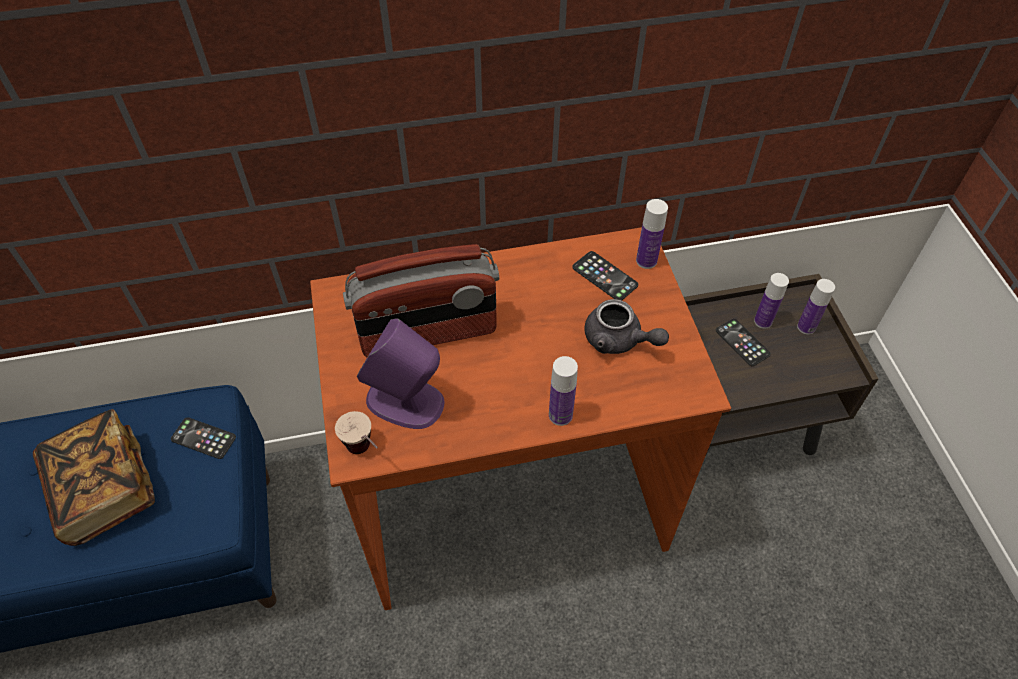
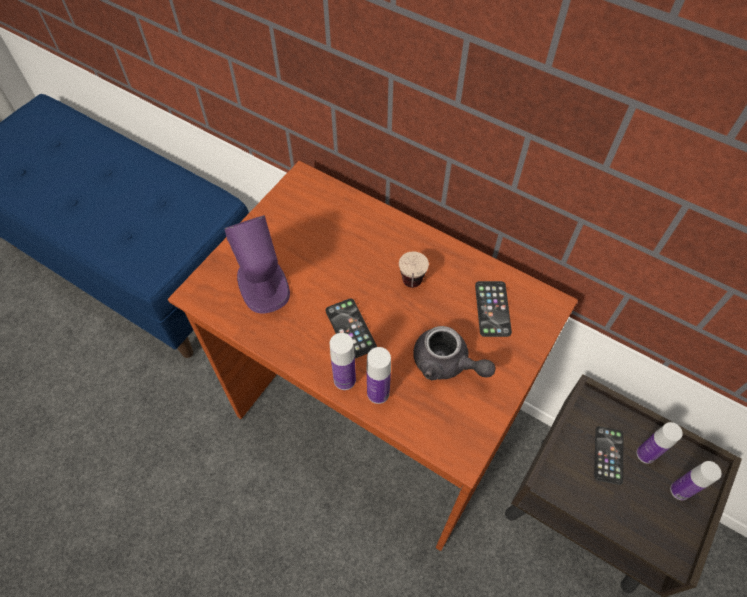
camera: 45 degrees right, 5 degrees up
(104, 489) = (123, 210): book -> none
(203, 438) = (196, 222): phone -> phone (350, 329)
(366, 454) = (204, 298): cup -> cup (411, 290)
(428, 333) = (327, 251): radio -> none
(619, 340) = (447, 364): grey teapot -> grey teapot turned 45 degrees counterclockwise
(646, 261) = (539, 322): bottle -> bottle (378, 393)

